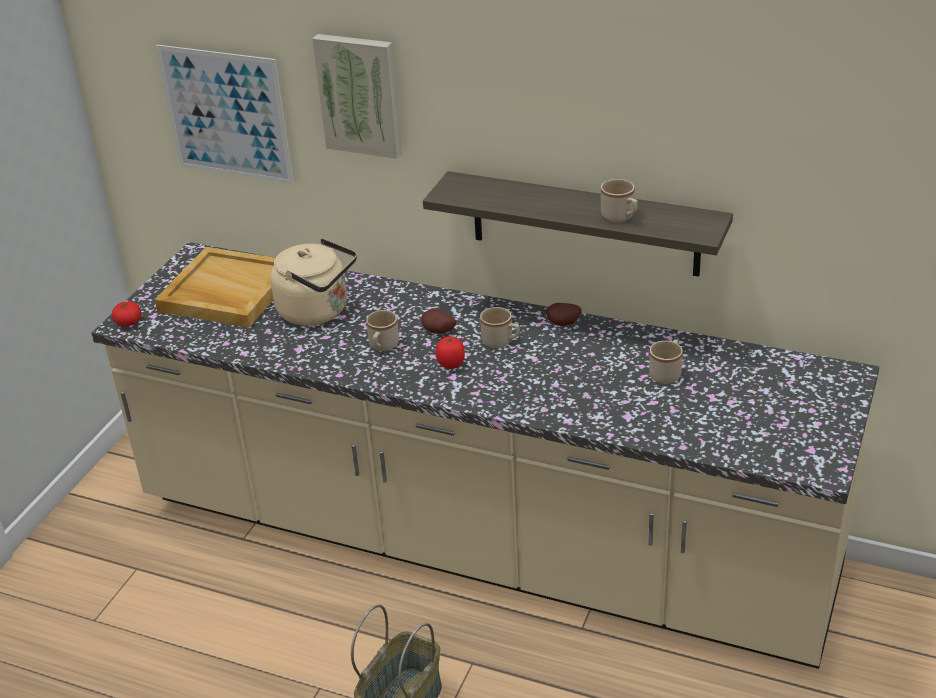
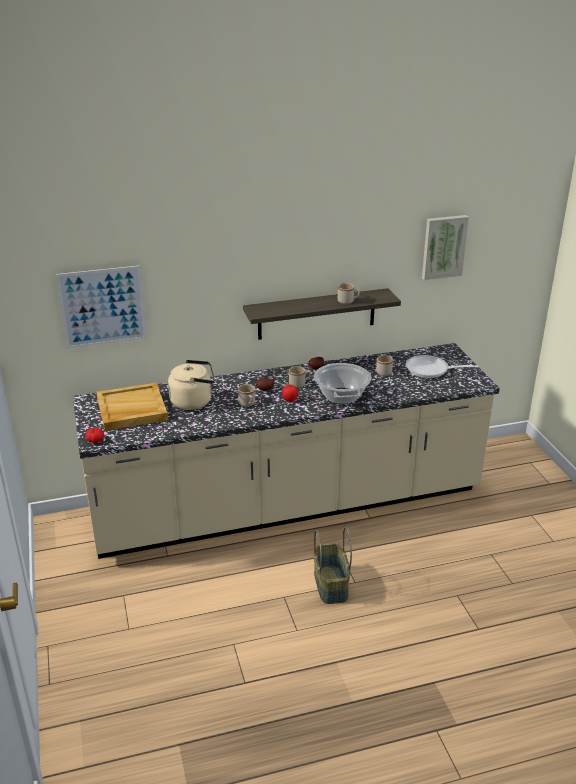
camera: 40 degrees left, 5 degrees down
(360, 94) = (192, 274): picture -> picture (443, 246)
(538, 390) = (341, 396): none -> cooking pot
(757, 404) = (431, 370): none -> frying pan

